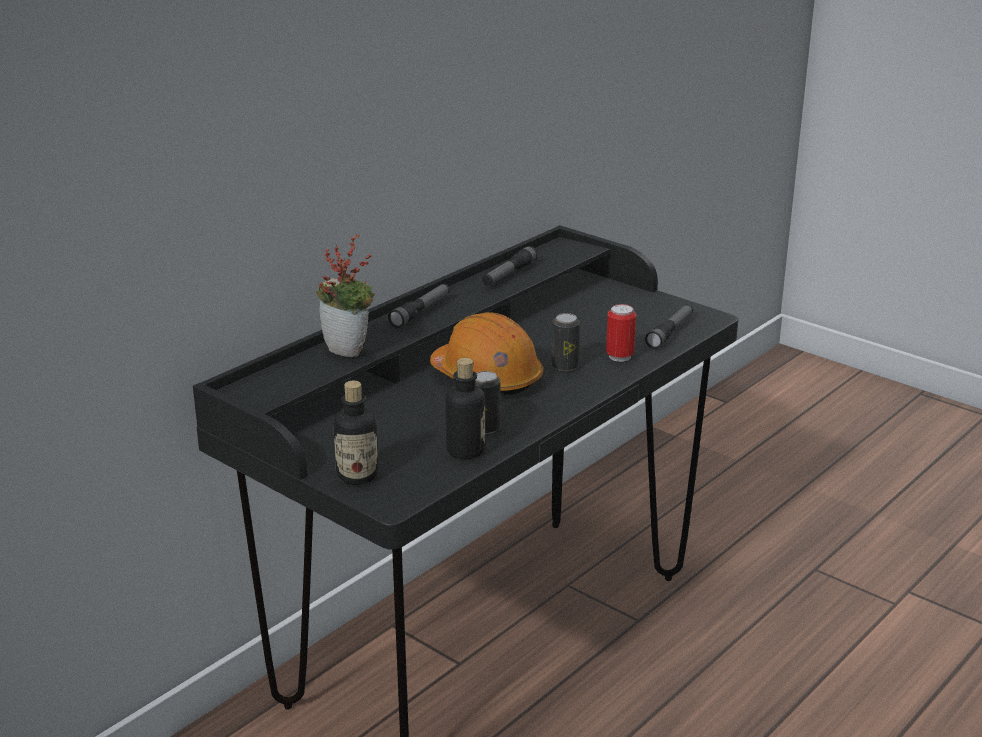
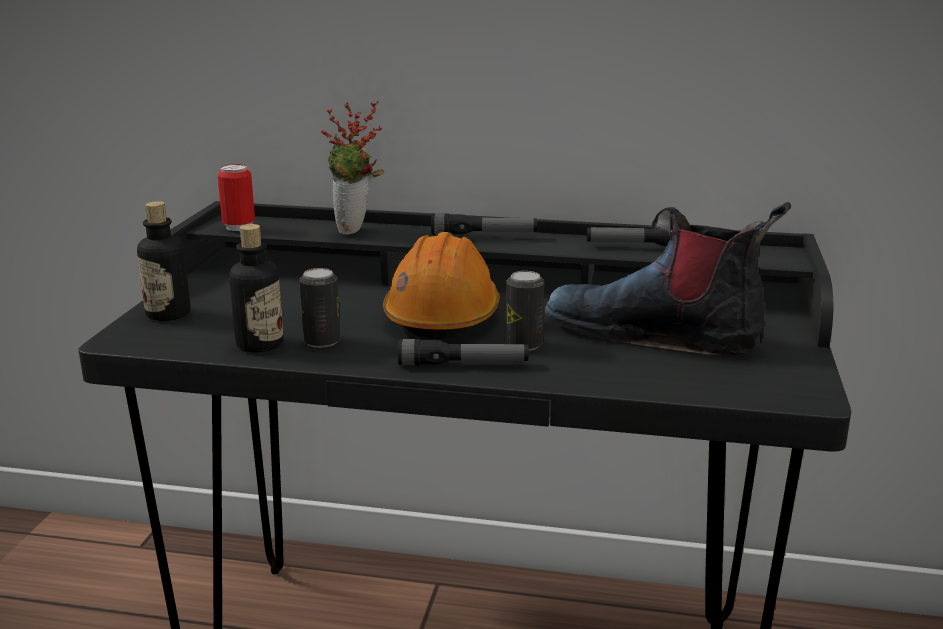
camera: 60 degrees right, 5 degrees down
(591, 325) = (656, 334): none -> boot
(619, 356) = (593, 367): can -> can (239, 227)
(670, 332) = (714, 381): flashlight -> flashlight (463, 364)

